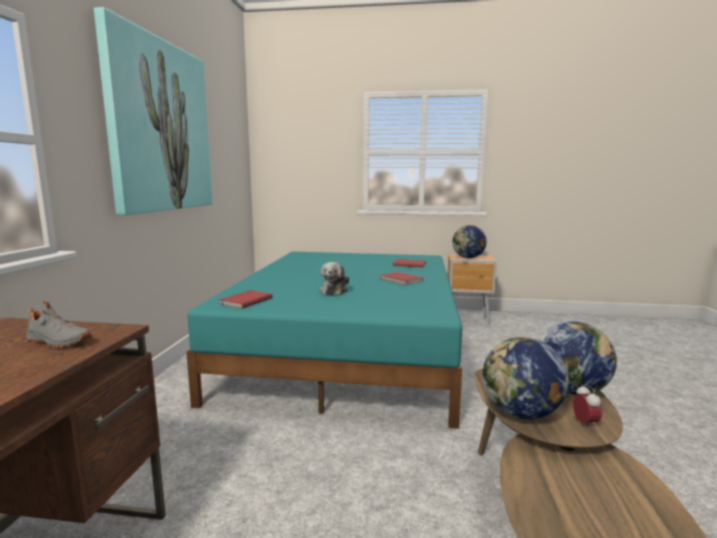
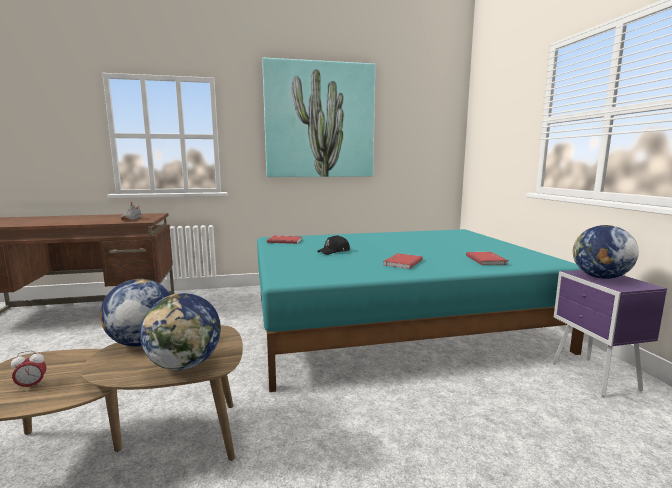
camera: 70 degrees right, 0 degrees up
(334, 290) = (334, 251): plush toy -> black cap
(469, 320) = (595, 378): brown nightstand -> purple nightstand
(585, 423) = (116, 367): alarm clock -> alarm clock (32, 386)

